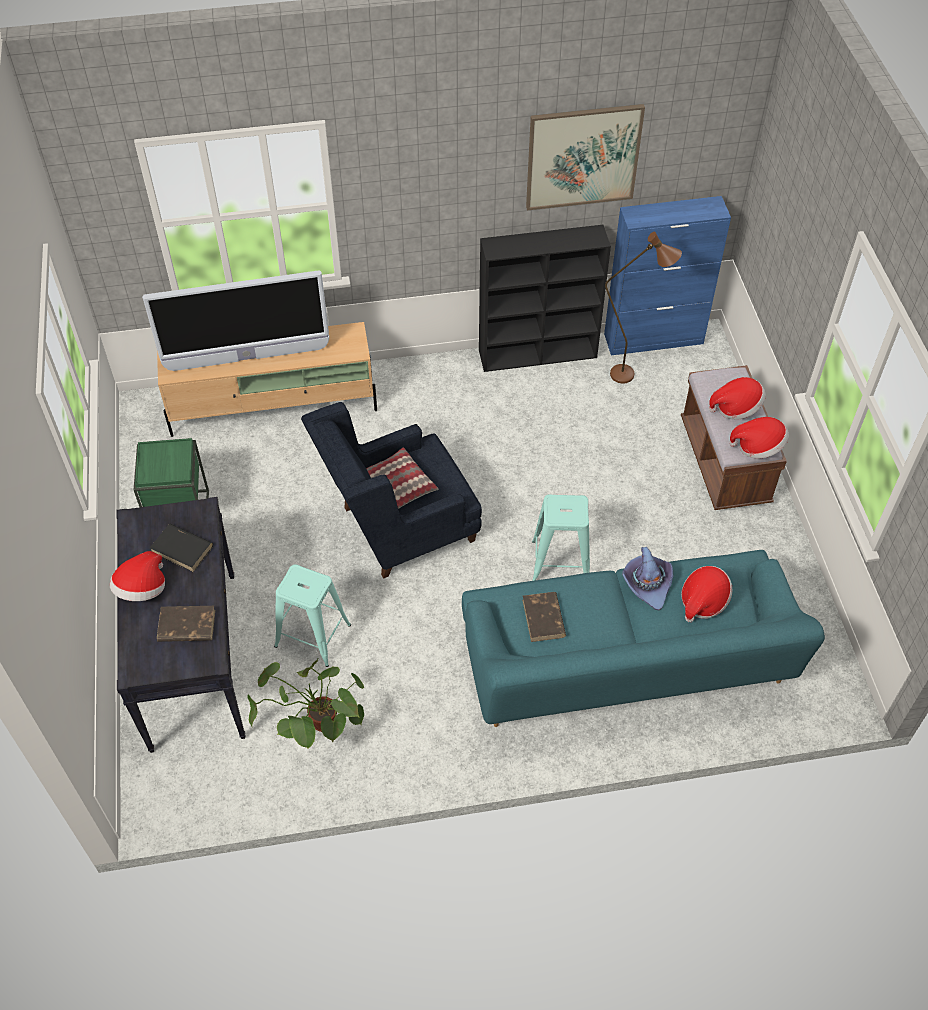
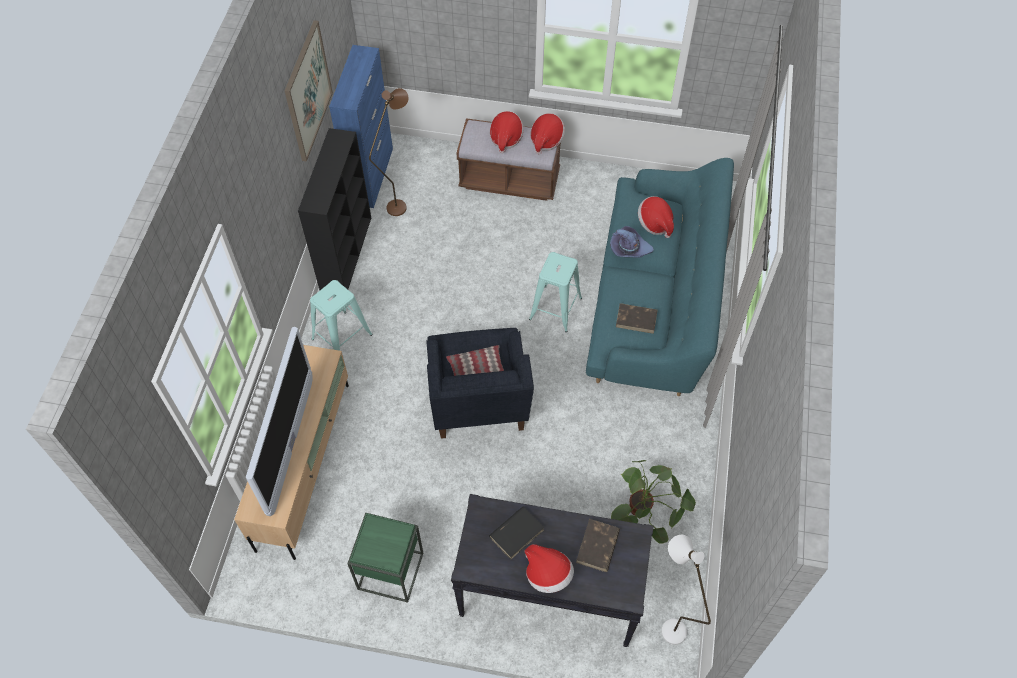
camera: 70 degrees left, 5 degrees up
(188, 787) = (667, 623): none -> white floor lamp
(313, 635) = (558, 496): turquoise stool -> turquoise stool (342, 337)

